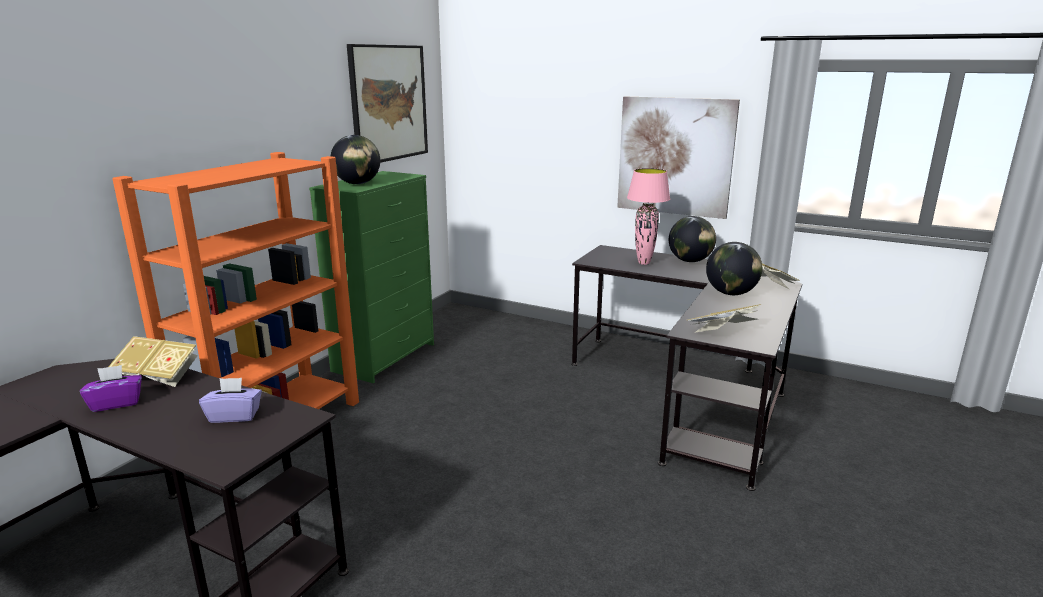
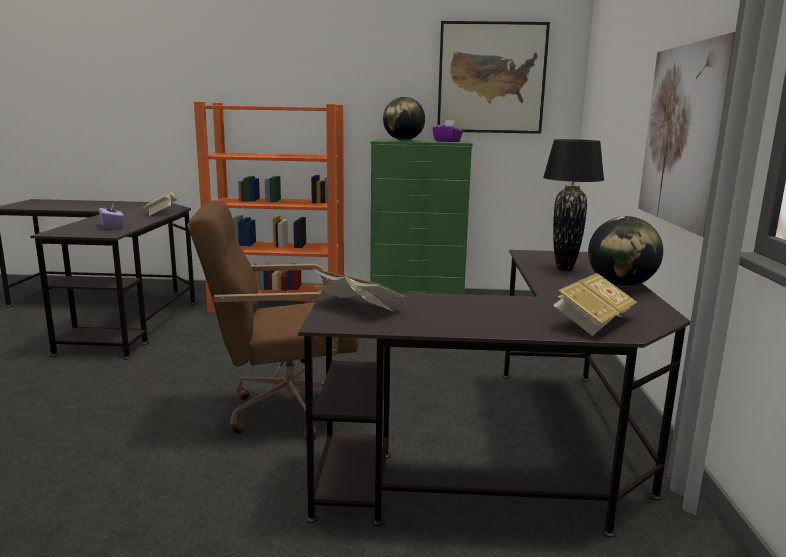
camera: 65 degrees right, 5 degrees down
(116, 403) = (126, 213): purple tissue box -> purple tissue box (447, 141)
(578, 474) = (282, 412): none -> brown office chair
(644, 263) = (565, 269): pink table lamp -> black table lamp
(730, 293) = (511, 307): globe -> none

